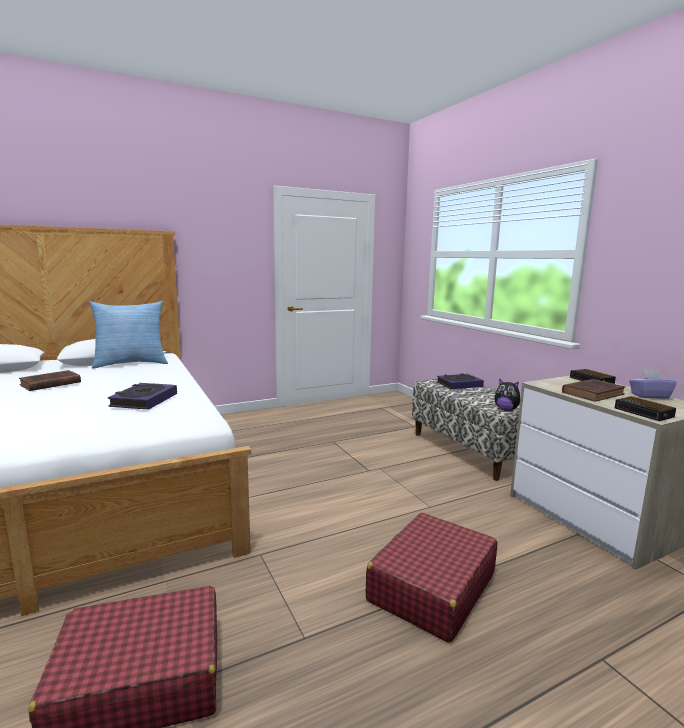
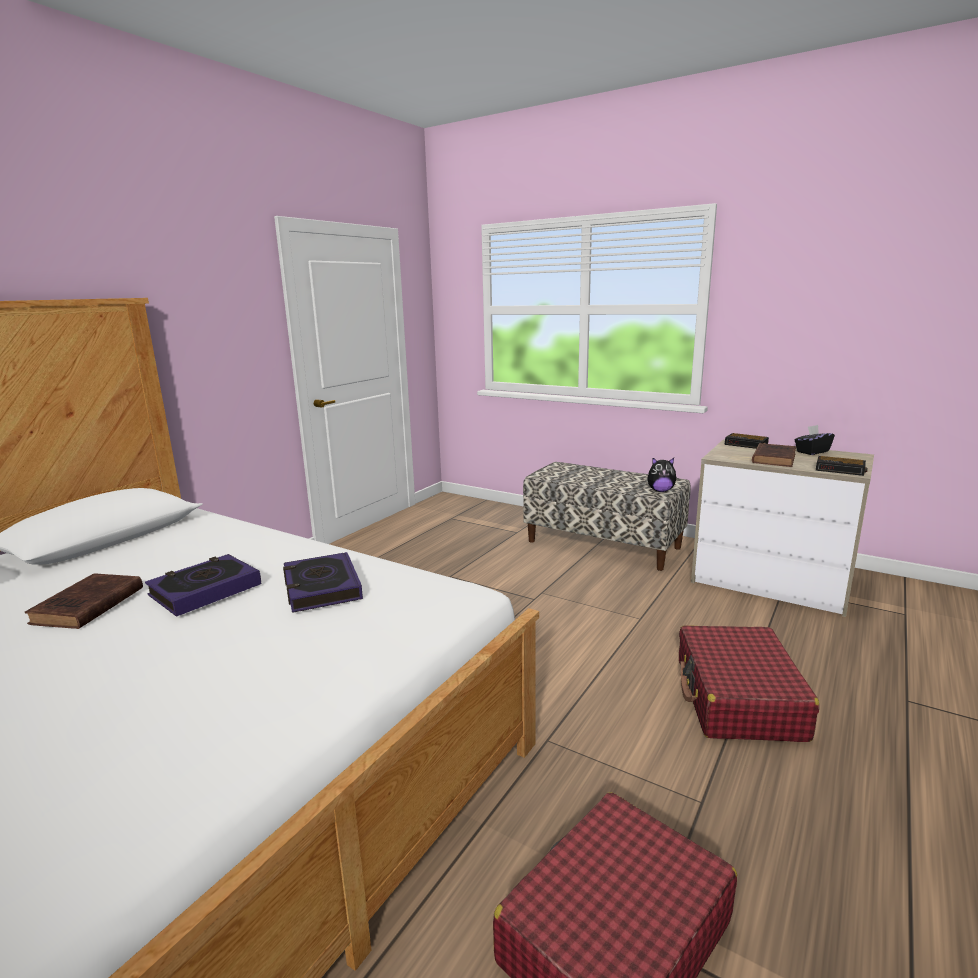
camera: 30 degrees left, 5 degrees up
(131, 363) = (153, 536): pillow -> none
(459, 384) = (574, 471): book -> book (205, 590)
(649, 396) = (812, 451): purple tissue box -> black tissue box

